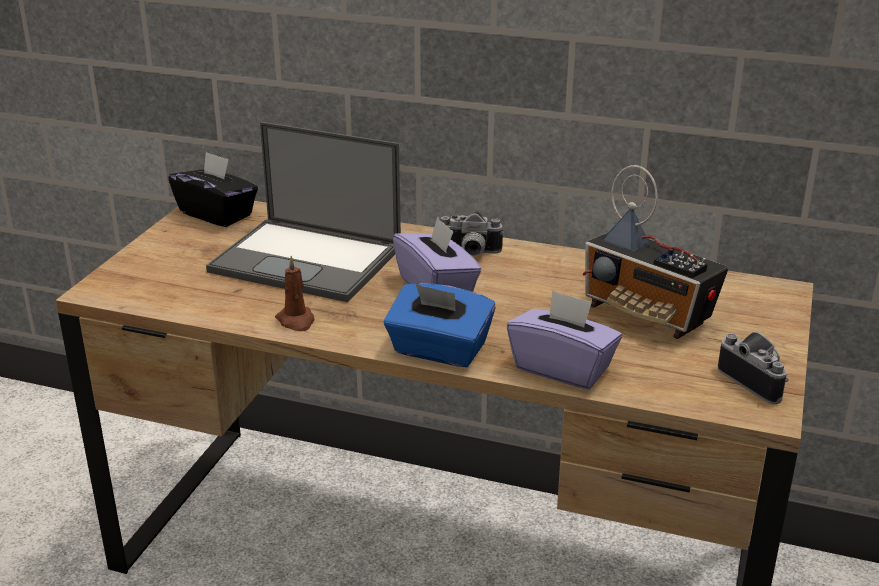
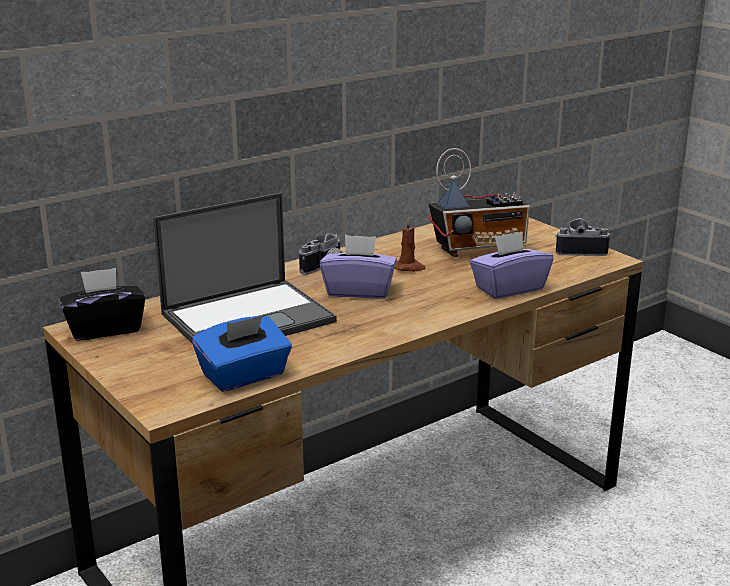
camera: 55 degrees left, 5 degrees down
(296, 321) = (337, 345): brown candle -> brown candle (409, 267)
(439, 350) = (442, 313): blue tissue box -> blue tissue box (244, 376)

